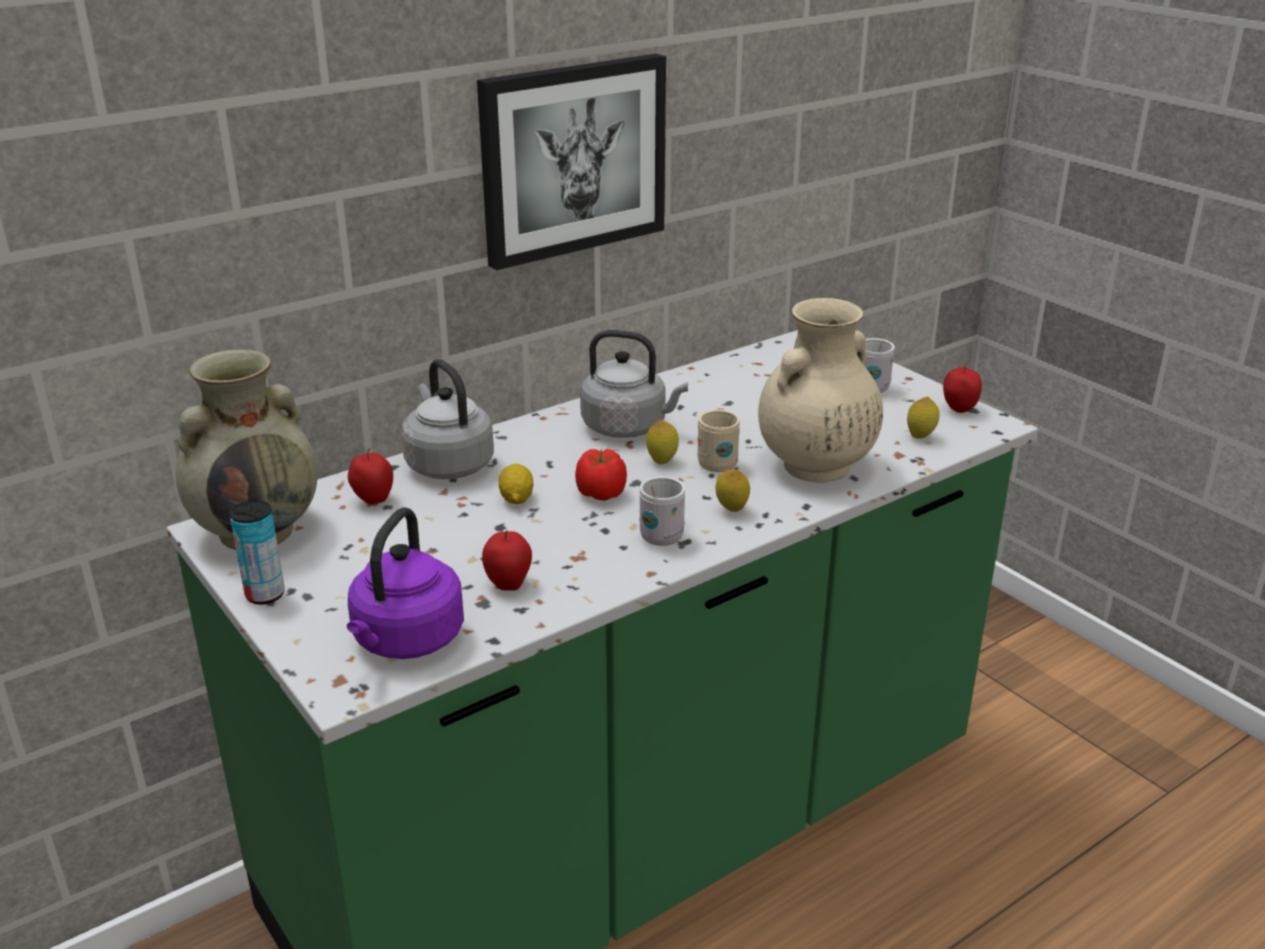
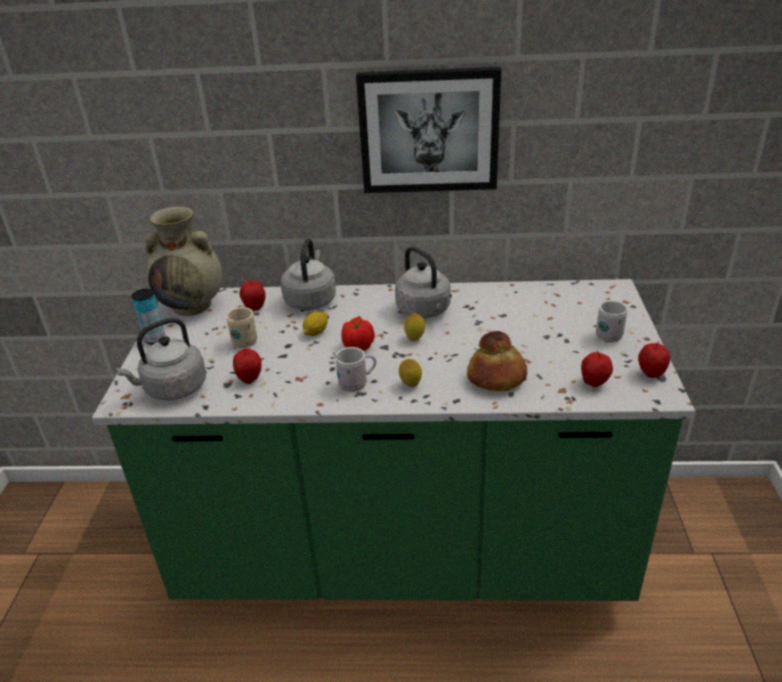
camera: 40 degrees right, 5 degrees up
(406, 641) = (172, 389): purple kettle -> grey kettle
(713, 462) = (441, 351): beige mug -> beige mug (246, 340)
(814, 467) = (496, 377): beige vase -> bread
(920, 437) = (594, 383): lemon -> apple

